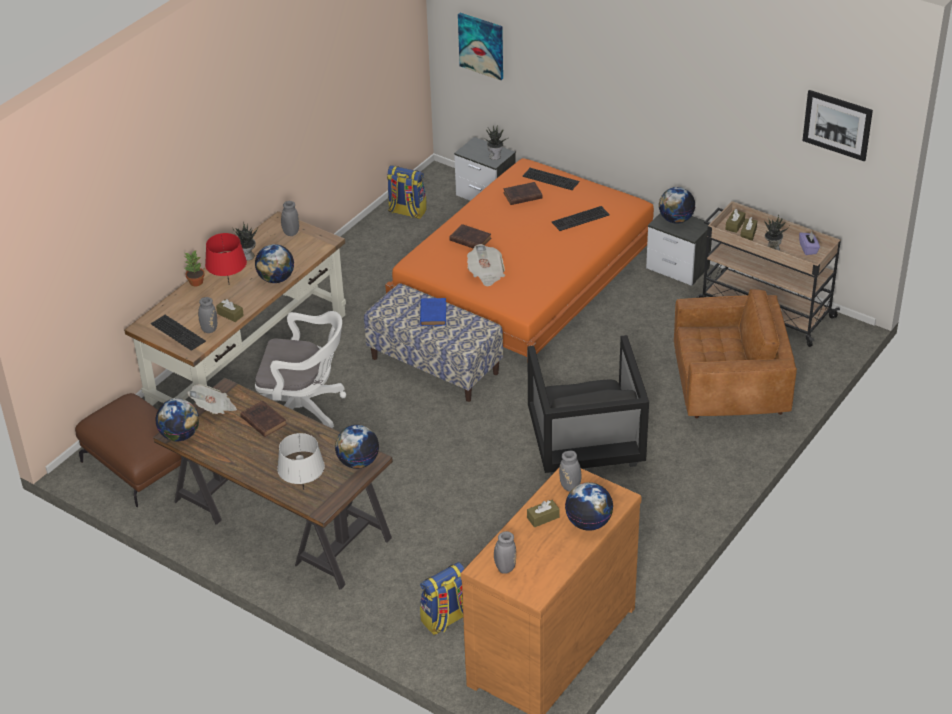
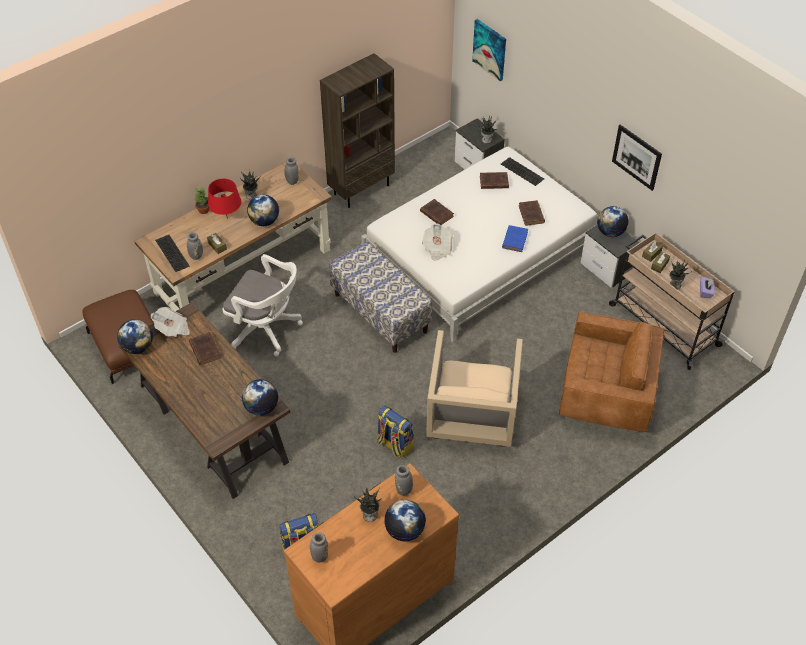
camera: 15 degrees right, 10 degrees up
(303, 489) = (210, 422): grey table lamp -> none
(356, 245) = (361, 189): none -> brown bookcase
(407, 212) = (411, 168): backpack -> backpack (394, 444)
(433, 313) = (382, 275): blue book -> blue book (515, 239)
(525, 281) = (479, 252): orange bed -> white bed
(543, 517) = (370, 514): brown tissue box -> potted plant
(580, 219) = (531, 215): keyboard -> brown book
(585, 440) = (472, 412): black armchair -> beige armchair
(837, 125) = (750, 200): picture -> picture (636, 157)

